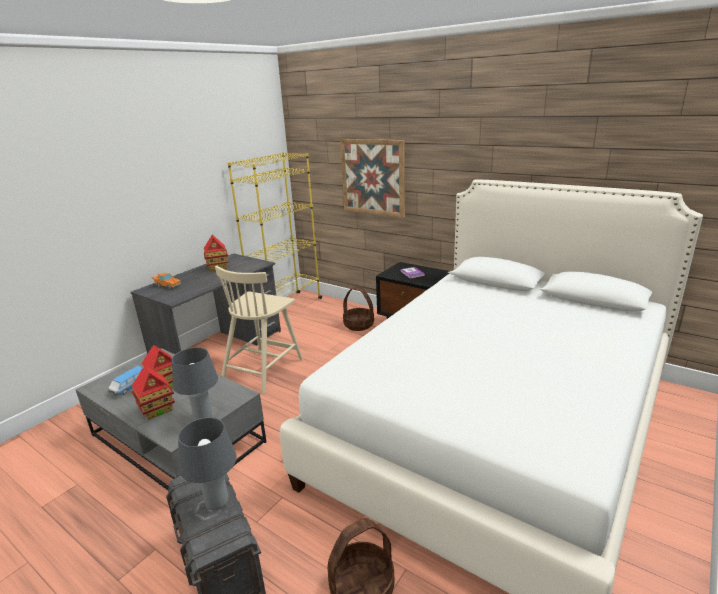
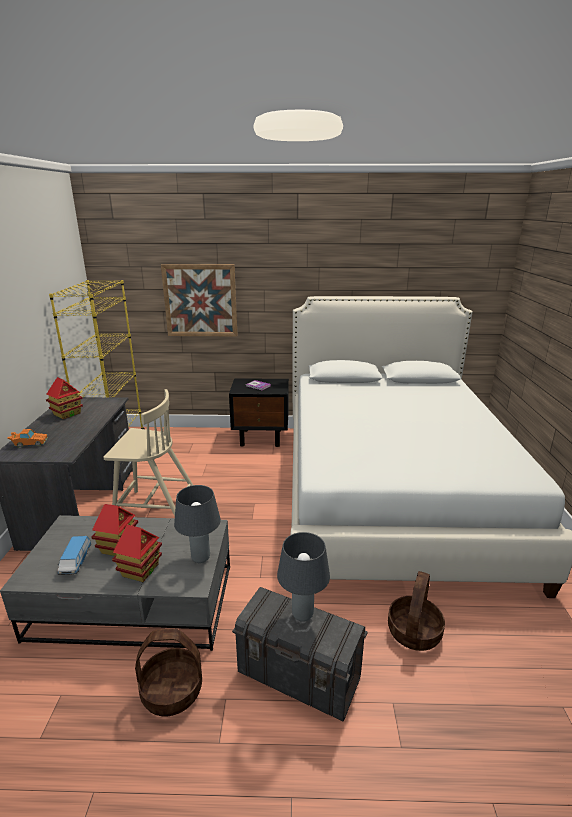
camera: 35 degrees left, 0 degrees up
(263, 369) = (155, 509): beige chair -> beige chair turned 75 degrees counterclockwise
(359, 325) = (208, 445): basket -> basket (172, 690)

